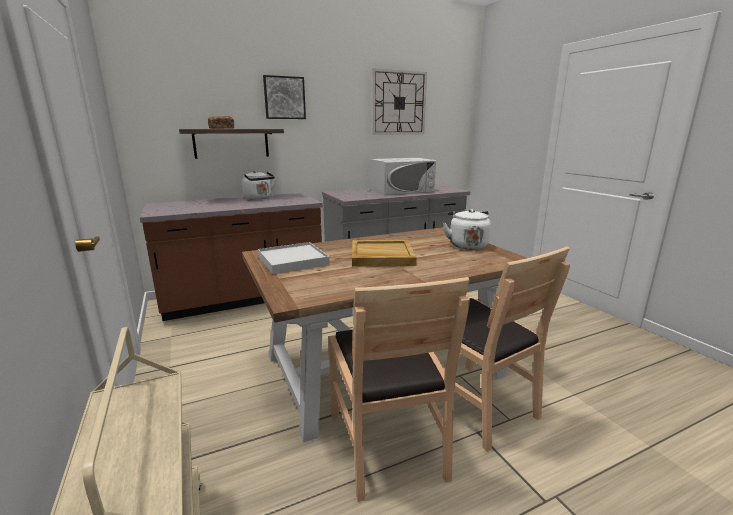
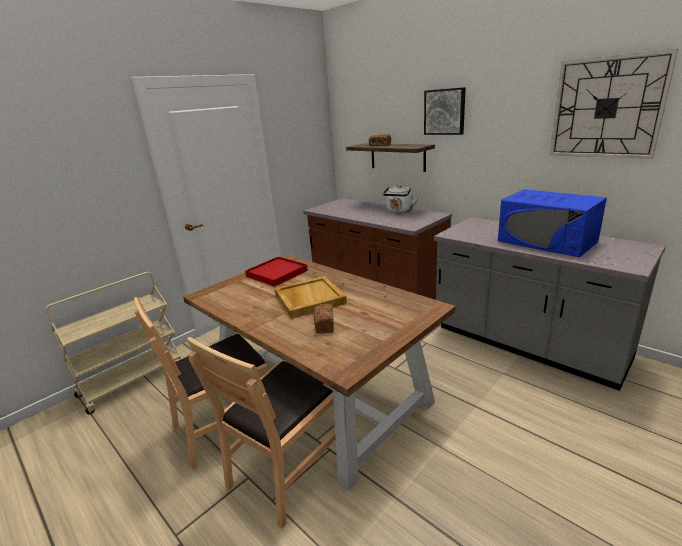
camera: 70 degrees right, 5 degrees up
(293, 261) = (277, 273): white tray -> red tray
(401, 190) = (546, 241): white microwave -> blue microwave
(440, 257) = (324, 325): none -> bread
(467, 245) = (382, 331): white kettle -> none

